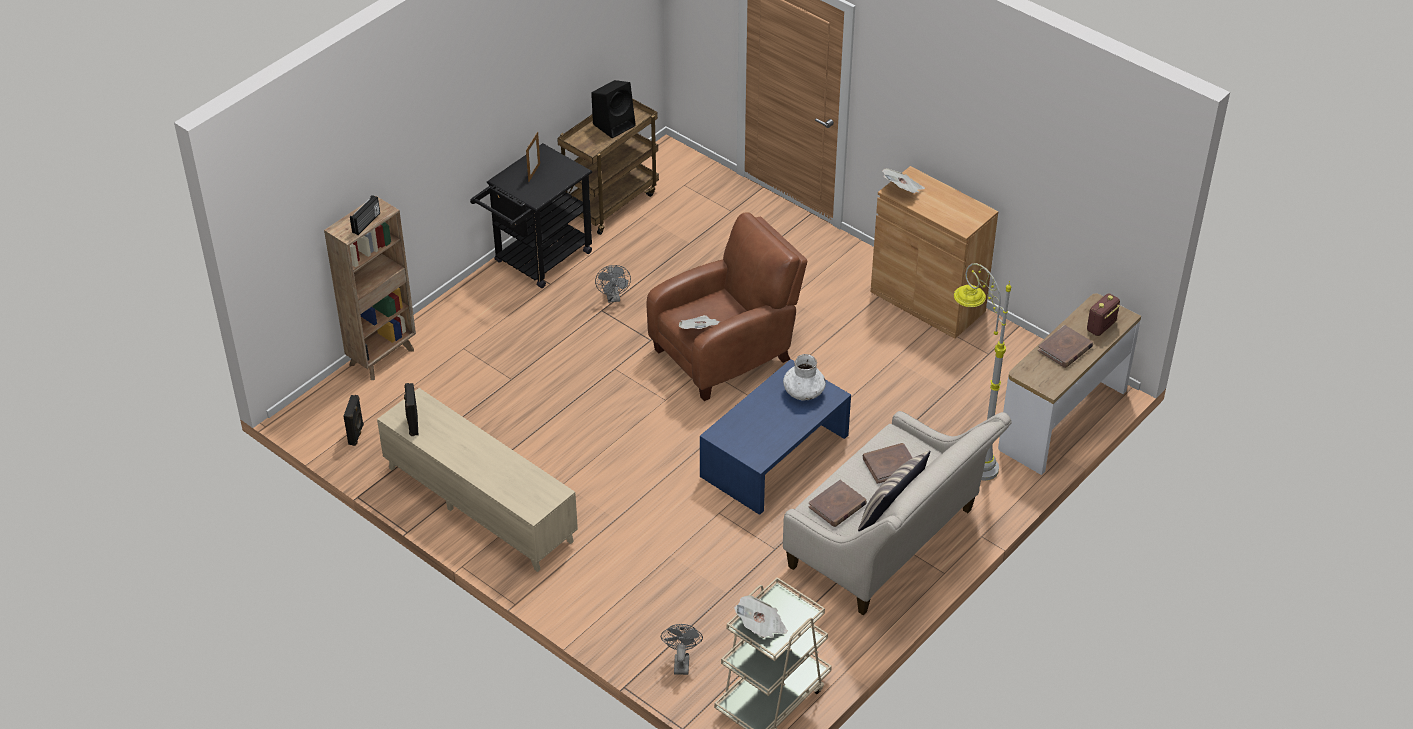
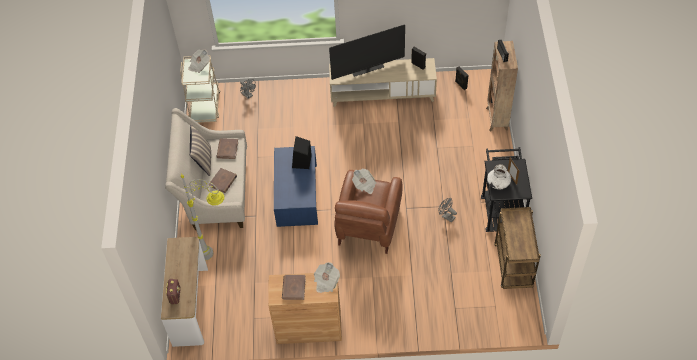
camera: 140 degrees right, 10 degrees up
(492, 471) = (368, 70): none -> television
(614, 124) = (521, 241): black speaker -> black speaker (302, 162)
(803, 392) = (294, 195): white vase -> white vase (498, 183)
(1065, 349) = (182, 270): brown book -> brown book (293, 288)

